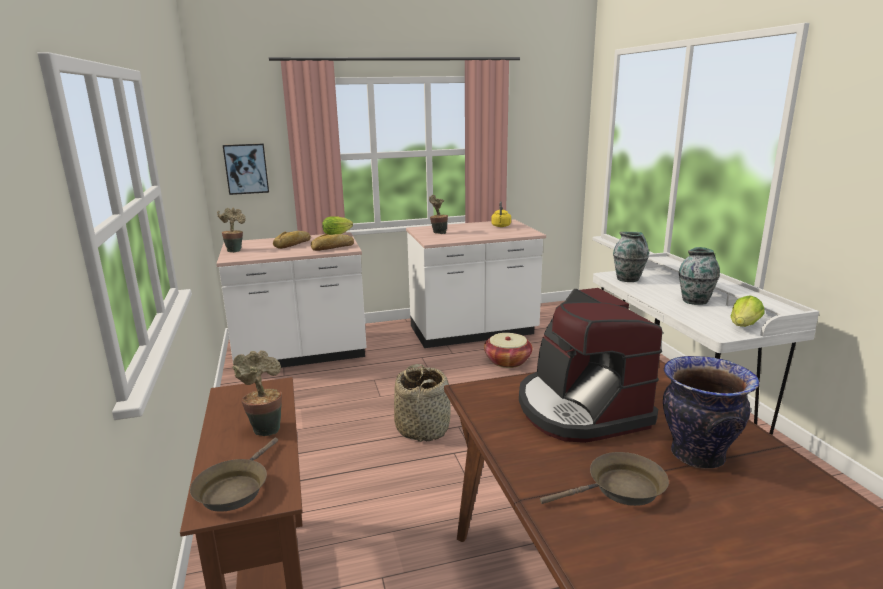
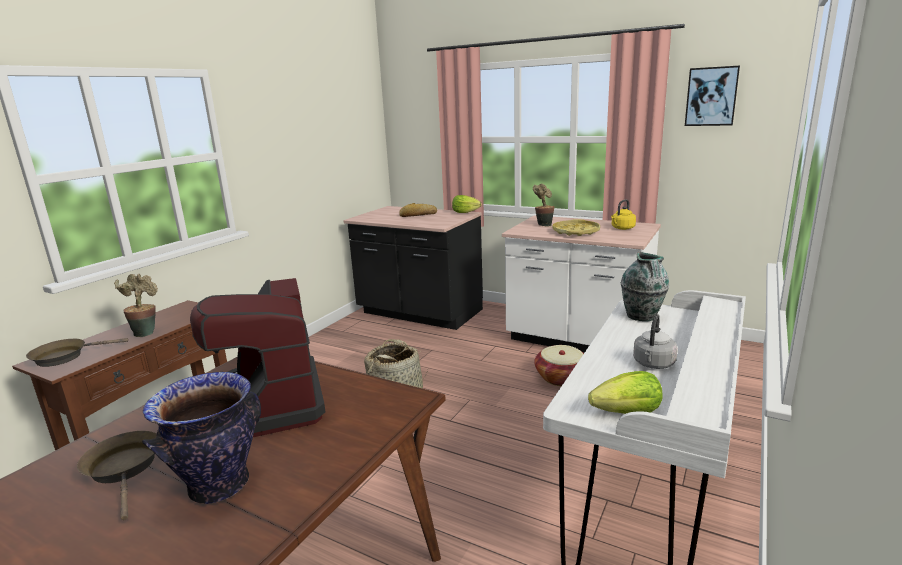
camera: 45 degrees right, 0 degrees up
(235, 250) = (375, 213): potted plant -> none
(246, 168) = (414, 146): picture -> picture (711, 96)
(301, 354) = (419, 313): white counter -> black counter
(333, 247) = (434, 222): bread -> none
(478, 234) = (575, 232): none -> yellow tray
(580, 409) = (265, 404): coffee machine -> coffee machine turned 45 degrees counterclockwise
(620, 489) = (125, 469): brown frying pan -> brown frying pan turned 150 degrees counterclockwise
(695, 301) = (653, 364): vase -> grey kettle

